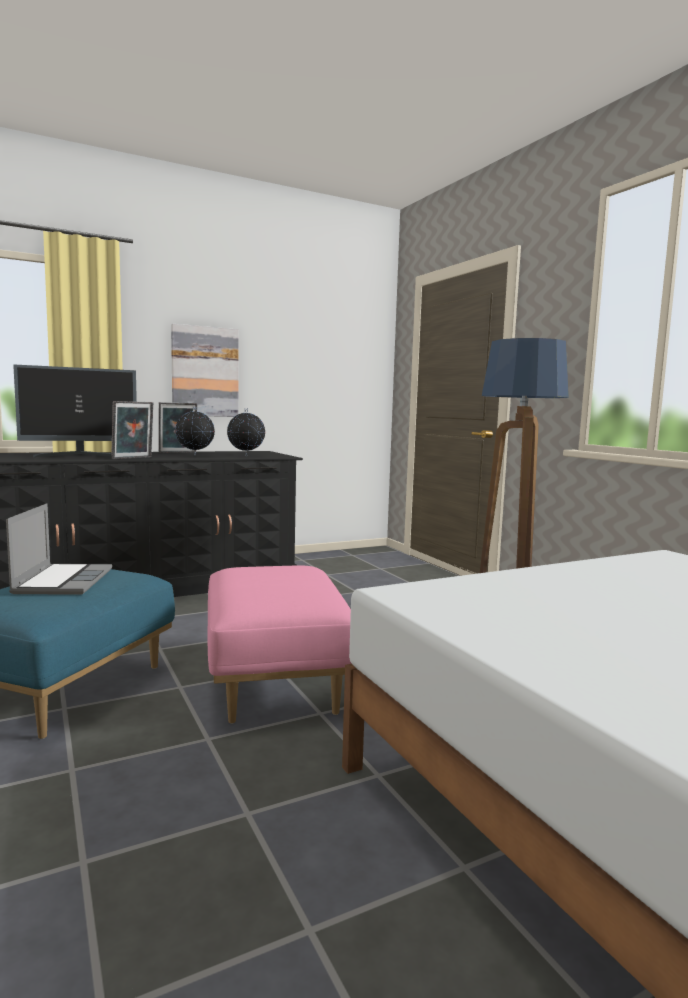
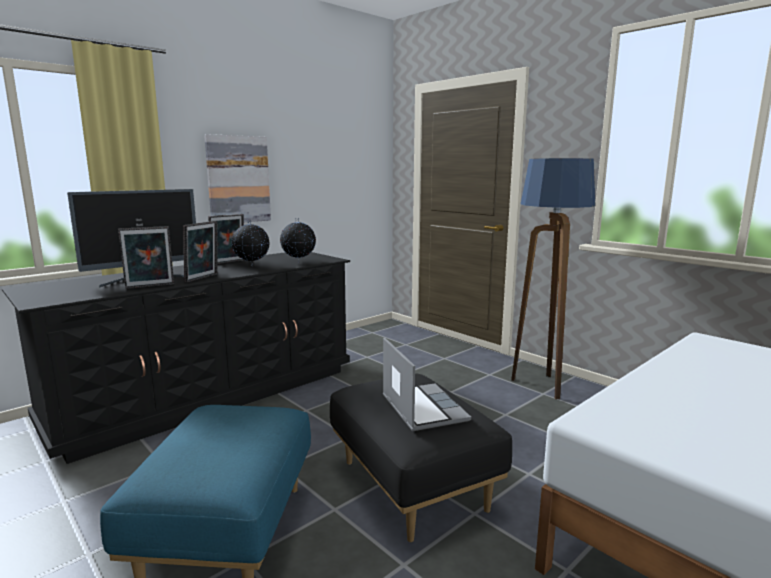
camera: 15 degrees left, 5 degrees up
(63, 581) = (216, 433): laptop -> laptop (422, 408)
(76, 459) = (150, 286): none -> picture frame
(274, 681) = (411, 485): pink ottoman -> black ottoman

